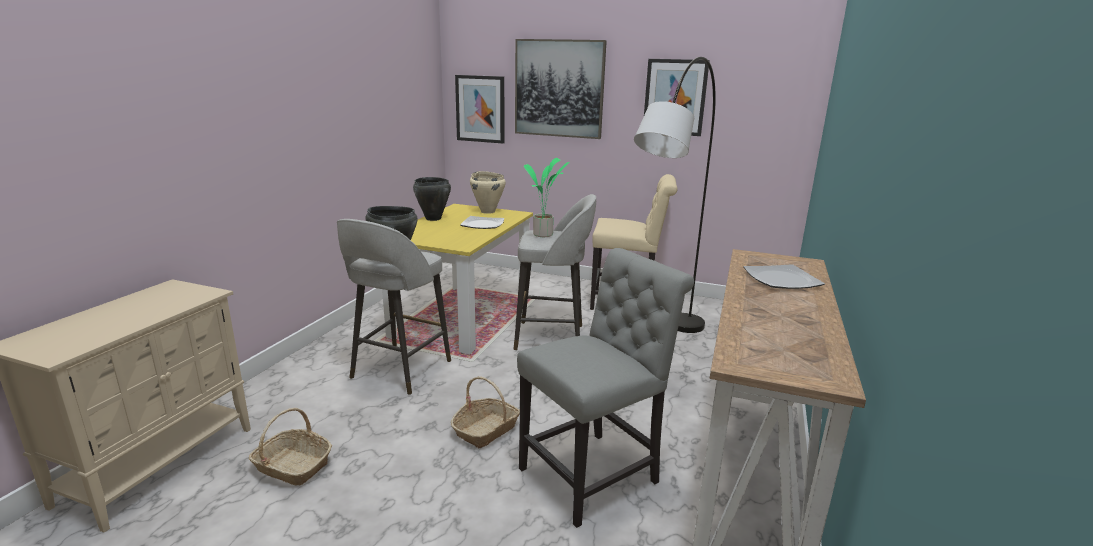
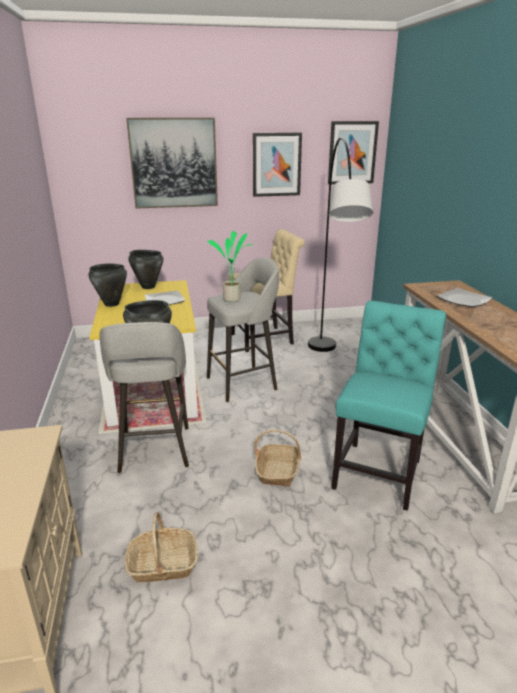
camera: 30 degrees left, 5 degrees up
(480, 109) = (94, 188): picture -> picture (352, 153)
(488, 211) = (148, 287): beige cooking pot -> black cooking pot
(594, 473) = (379, 471): grey chair -> turquoise chair

